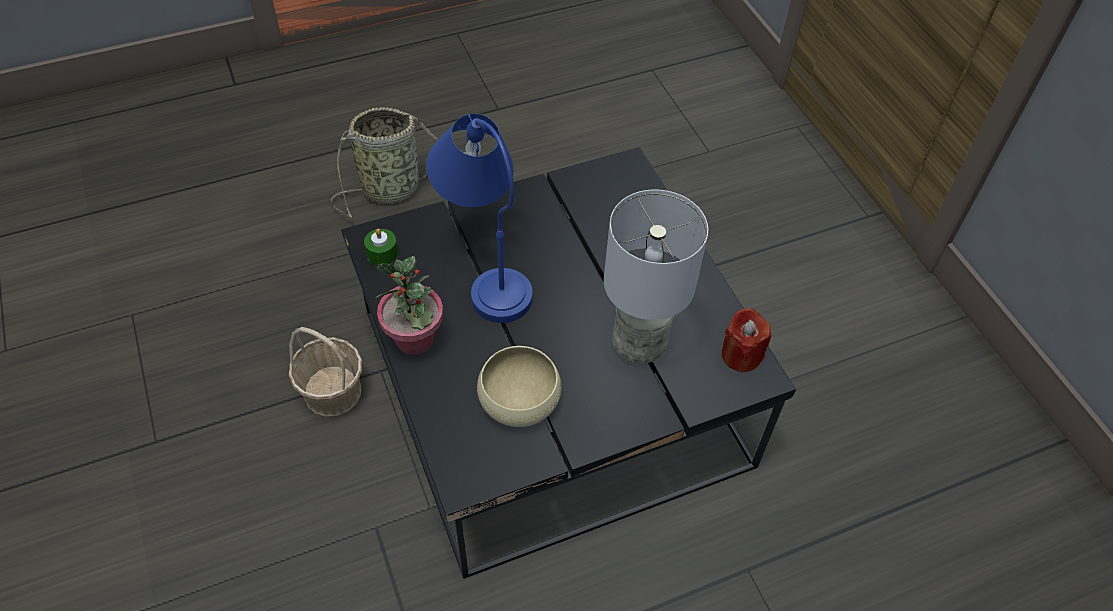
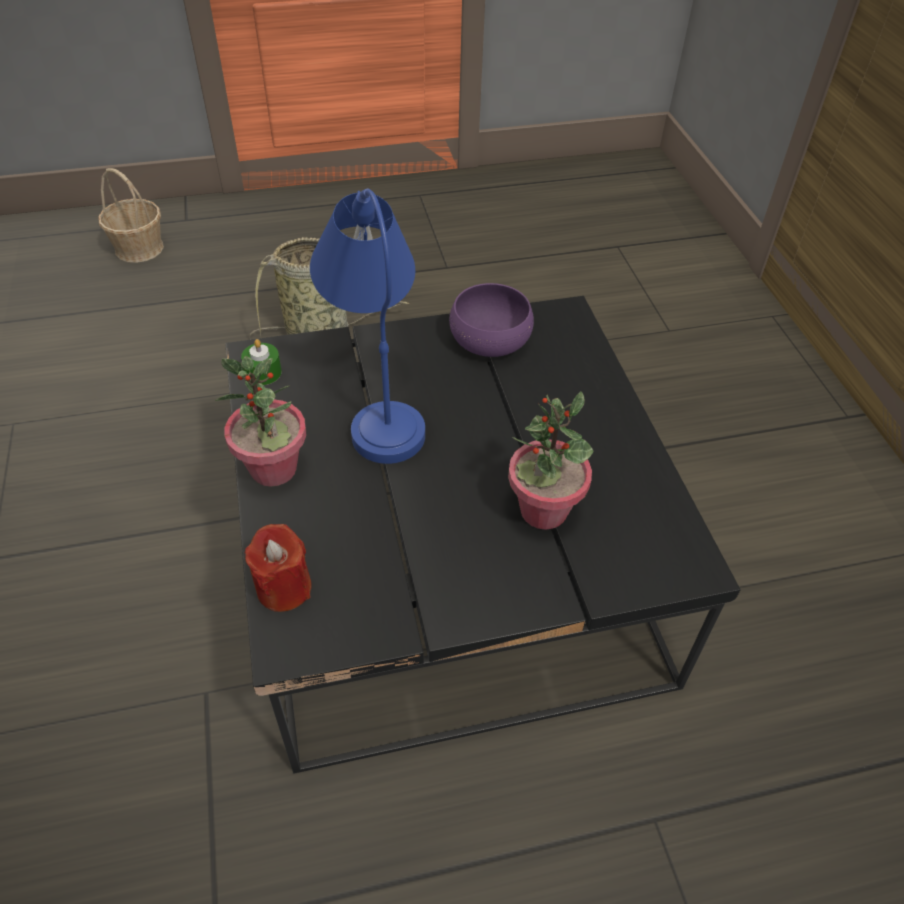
camera: 10 degrees right, 5 degrees down
(332, 391) = (199, 530): basket -> basket (139, 248)
(519, 399) = (382, 555): beige bowl -> none
(567, 199) = (489, 339): none -> purple bowl
(638, 346) = (543, 510): grey table lamp -> potted plant
(741, 355) = (672, 538): red candle -> red candle (284, 588)

